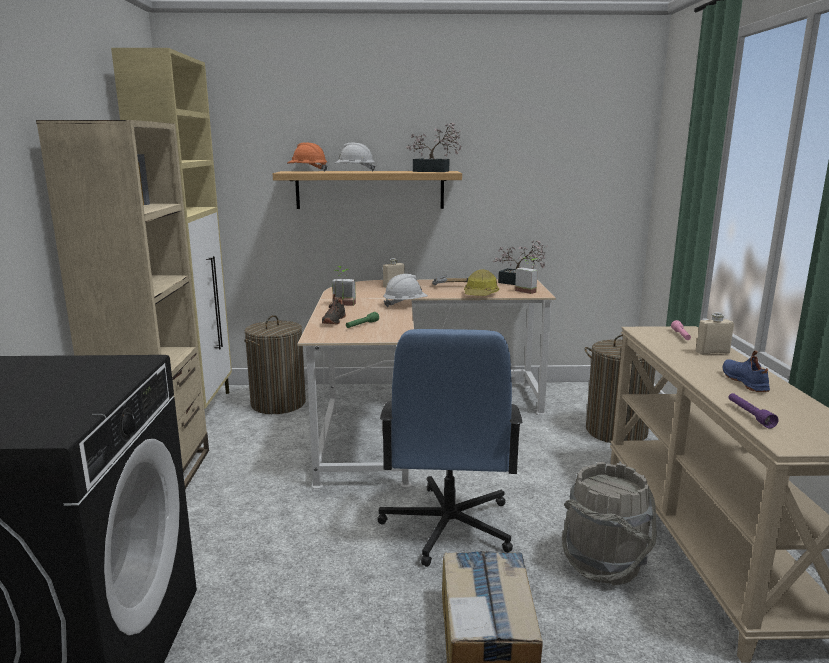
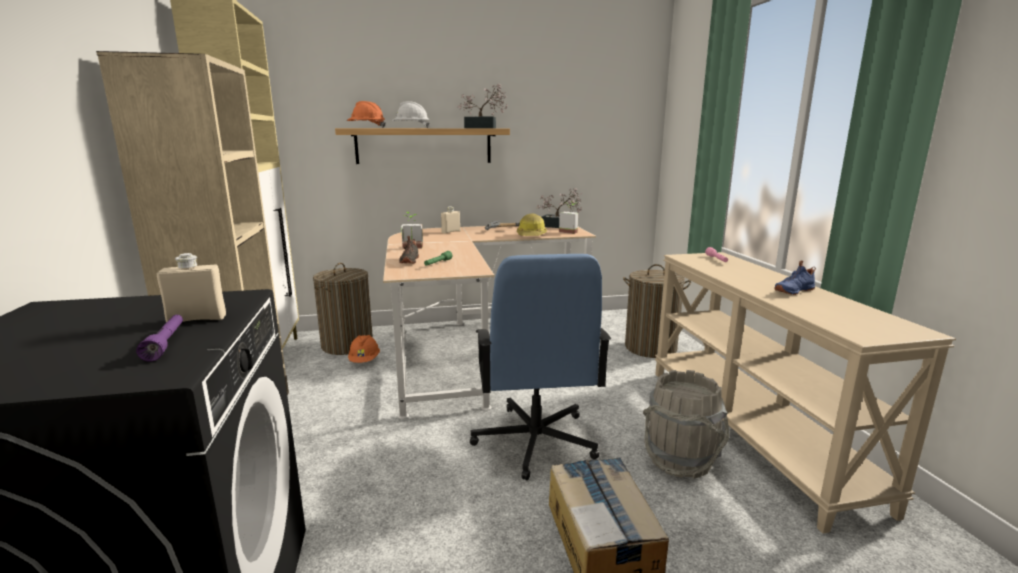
camera: 10 degrees left, 0 degrees up
(292, 422) = (364, 361): none -> orange hard hat
(405, 304) = (469, 245): white hard hat -> none
(712, 352) = (750, 270): beige bottle -> beige bottle (197, 319)
(746, 382) = (792, 291): blue shoe -> blue shoe turned 105 degrees counterclockwise
(749, 415) = (815, 316): purple flashlight -> purple flashlight (166, 343)

